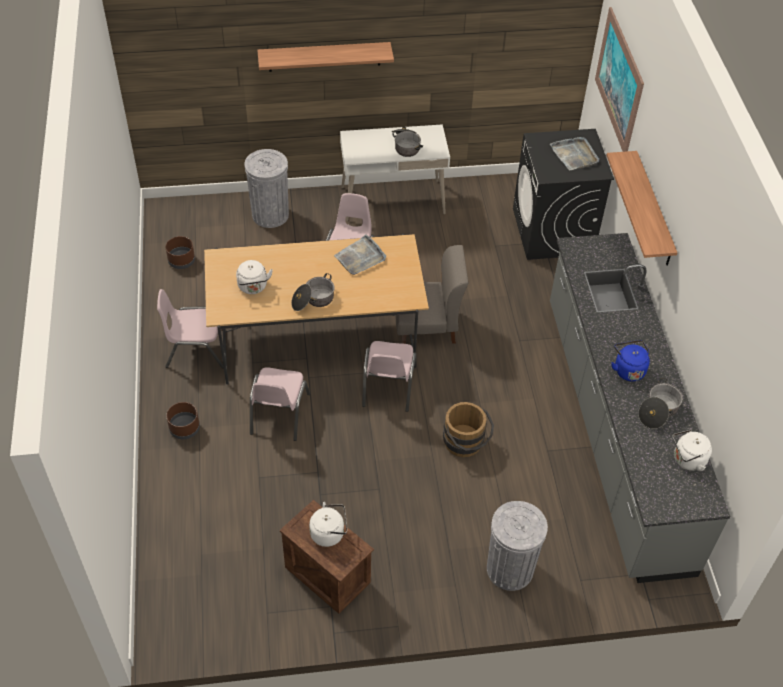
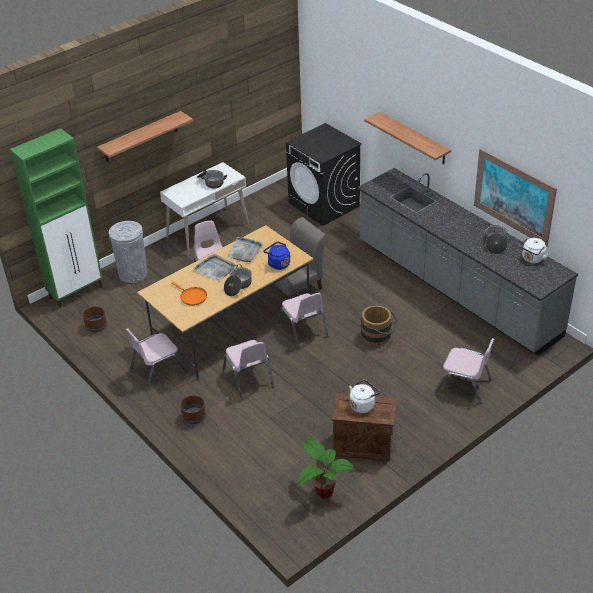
camera: 30 degrees left, 10 degrees down
(196, 208) = (76, 292): none -> green cabinet
(235, 604) = (322, 491): none -> potted plant
(253, 287) = (192, 297): white kettle -> orange frying pan
(510, 569) = (464, 385): grey trash can -> pink chair
(574, 155) = (327, 140): grey tray -> grey tray (215, 269)
(619, 81) = (340, 78): picture -> picture (513, 197)
(628, 369) = (460, 232): blue kettle -> blue kettle (278, 264)

